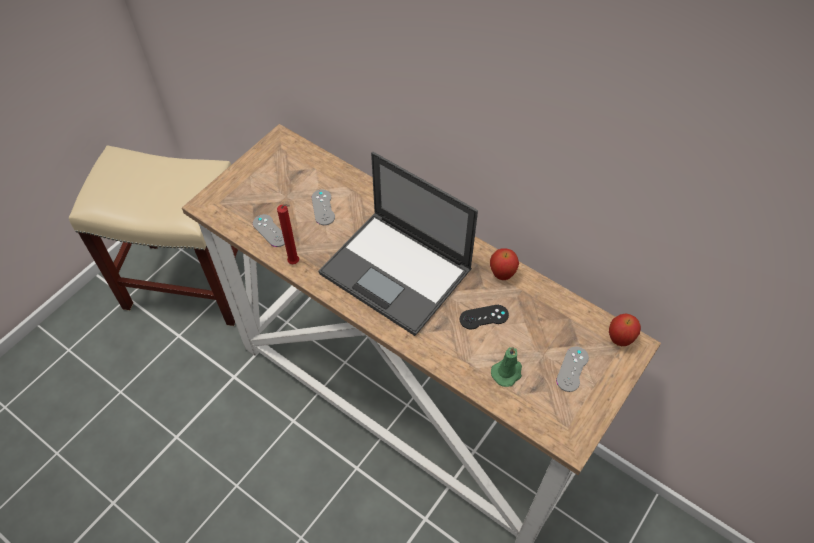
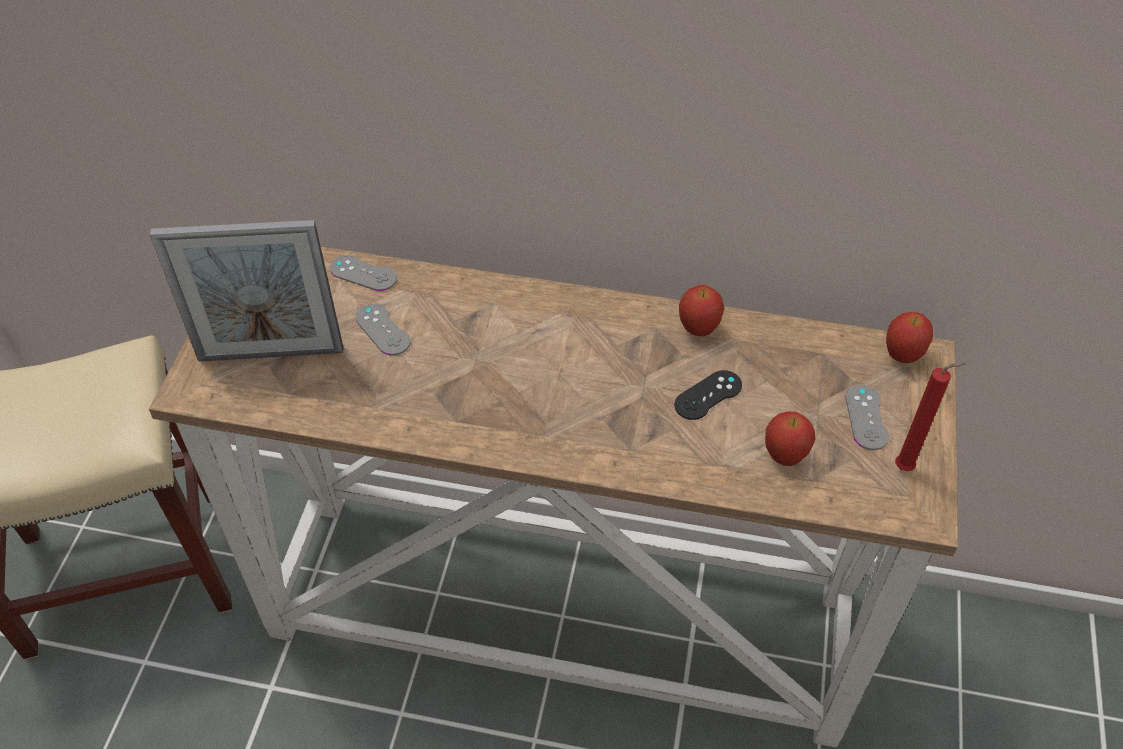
camera: 25 degrees left, 5 degrees down
(257, 200) = (271, 354): none -> picture frame
(270, 230) = (318, 391): grey game controller -> grey game controller (363, 273)
(295, 263) = (386, 423): red candle -> red candle (907, 468)
(397, 272) = (549, 380): laptop -> none
(507, 372) = (784, 456): green candle -> apple

